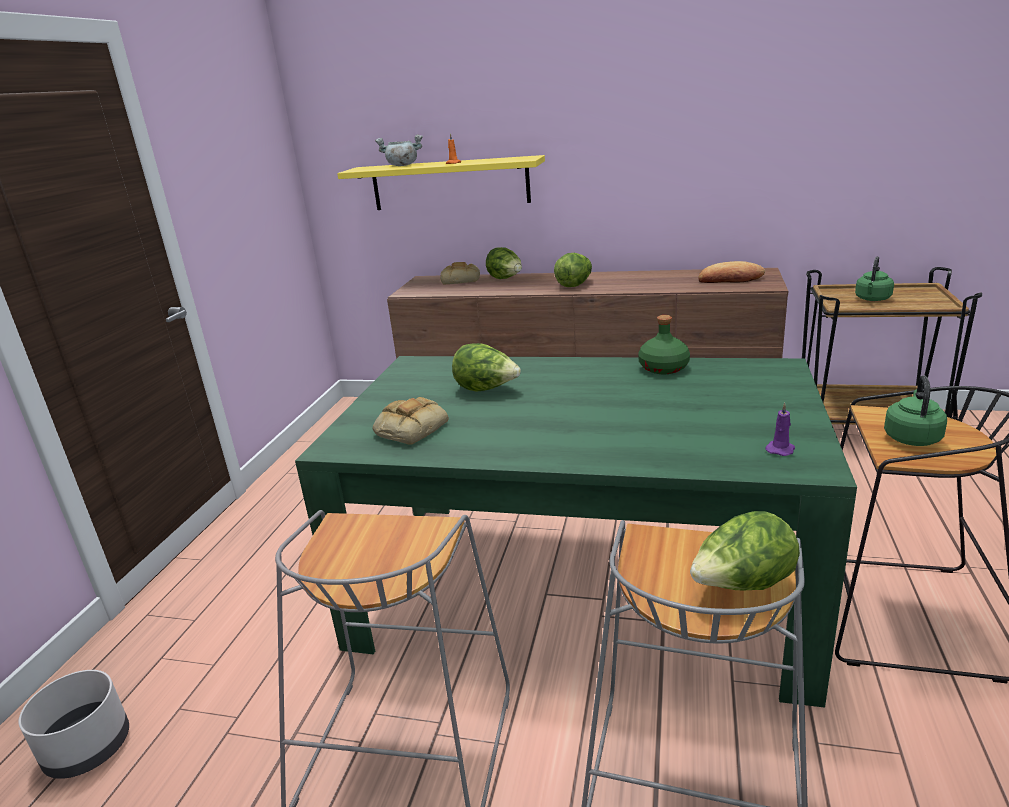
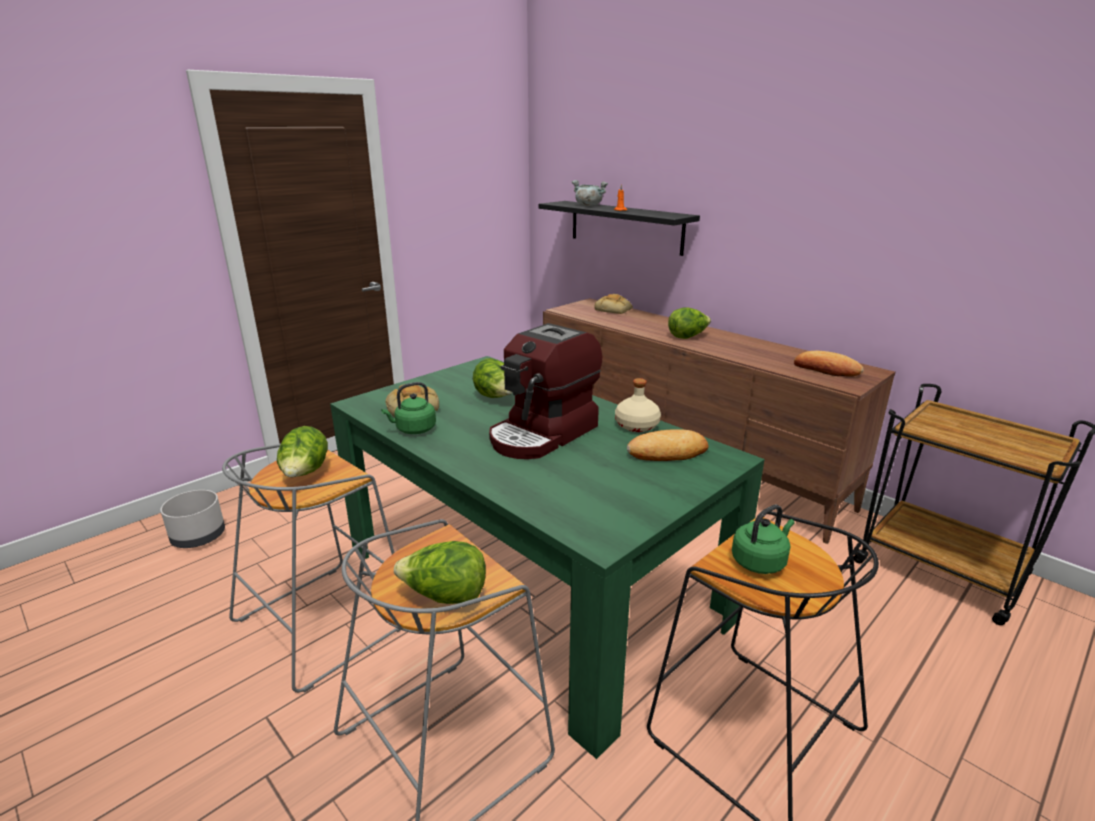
camera: 30 degrees right, 0 degrees up
(449, 184) = (625, 227): yellow shelf -> black shelf
(506, 279) = (645, 318): lettuce -> lettuce (305, 474)
(597, 404) = (543, 434): none -> coffee machine
(663, 368) = (636, 425): green bottle -> beige bottle
(729, 379) = (668, 452): none -> bread
(780, 449) = (603, 518): purple candle -> none
(872, 299) = (969, 432): green kettle -> green kettle (413, 430)

